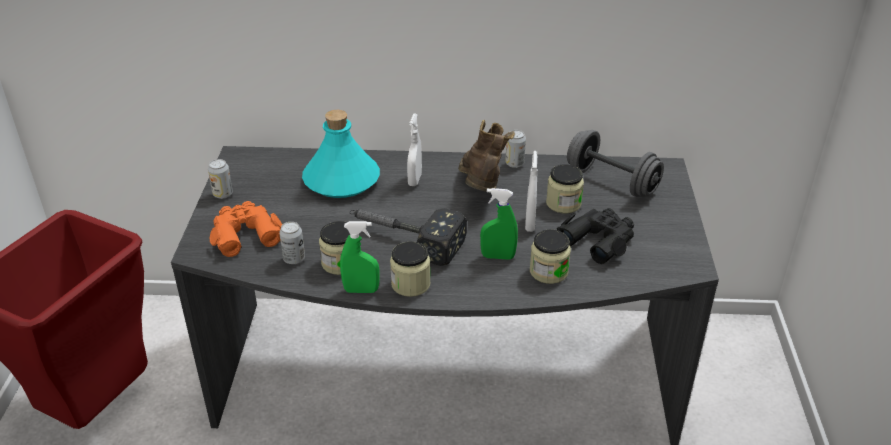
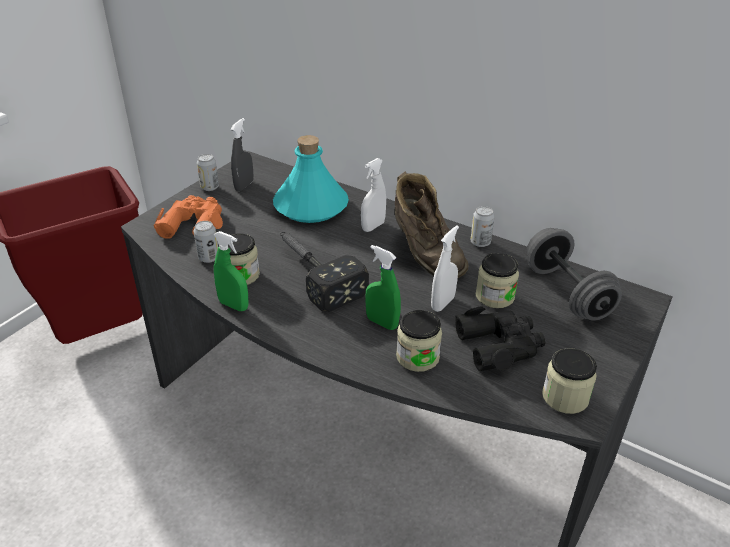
camera: 30 degrees right, 0 degrees up
(256, 181) = (244, 186): none -> grey spray bottle
(410, 284) = (279, 317): jar -> jar (565, 397)
(481, 190) = (424, 256): brown boot -> brown boot turned 120 degrees clockwise

